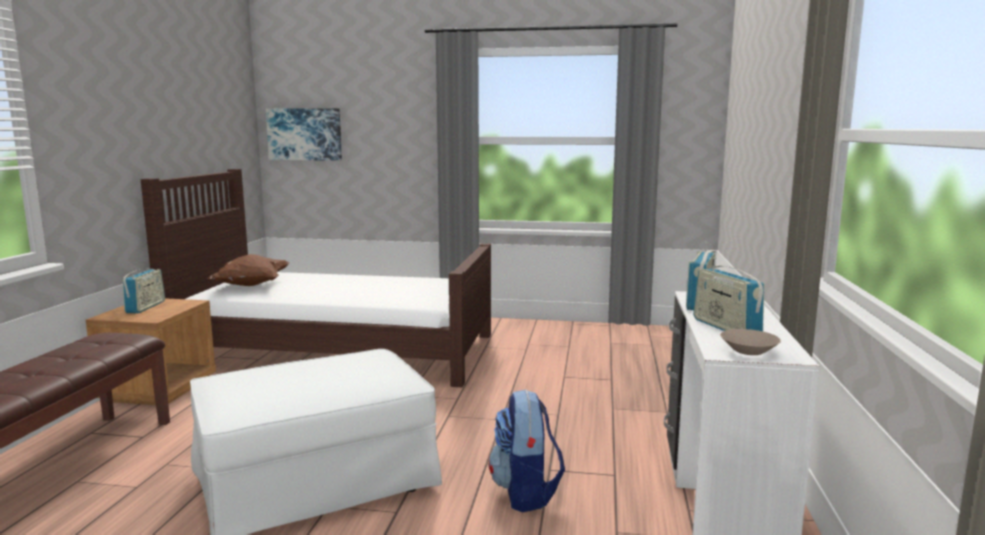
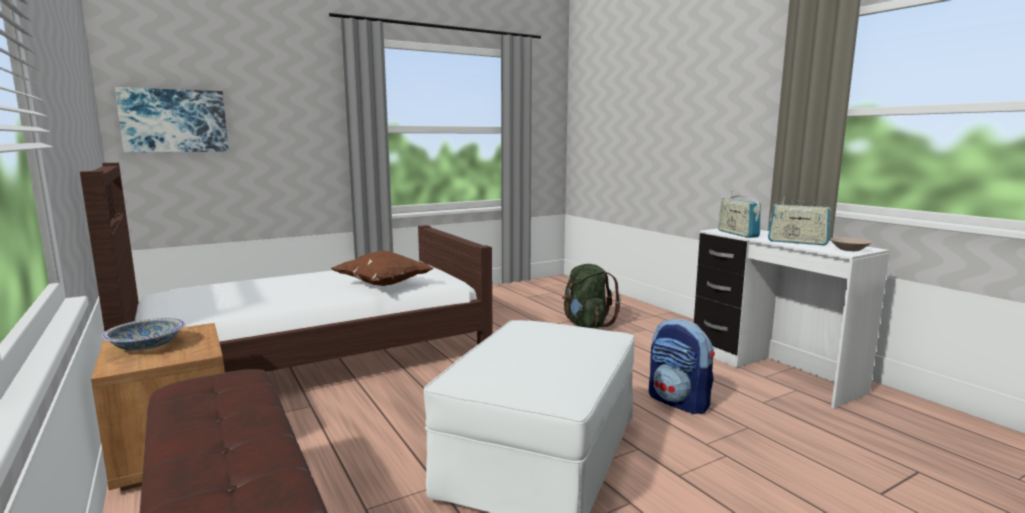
camera: 40 degrees left, 0 degrees up
(146, 307) = (146, 346): radio -> bowl
(251, 285) = (206, 302): brown pillow -> brown pillow (384, 285)
(609, 387) = (586, 324): none -> green backpack

